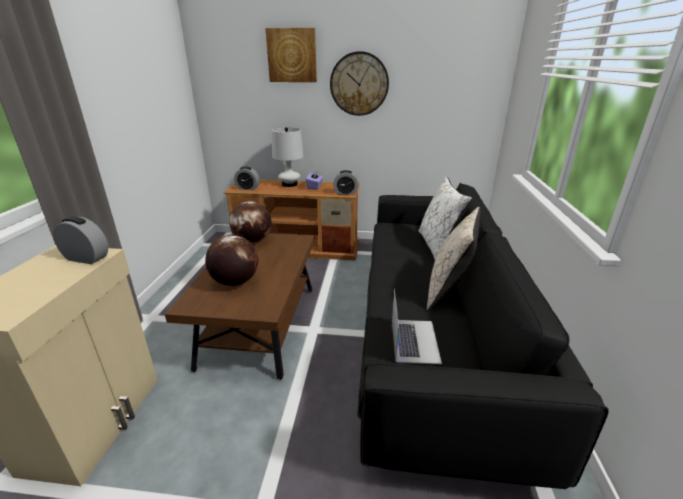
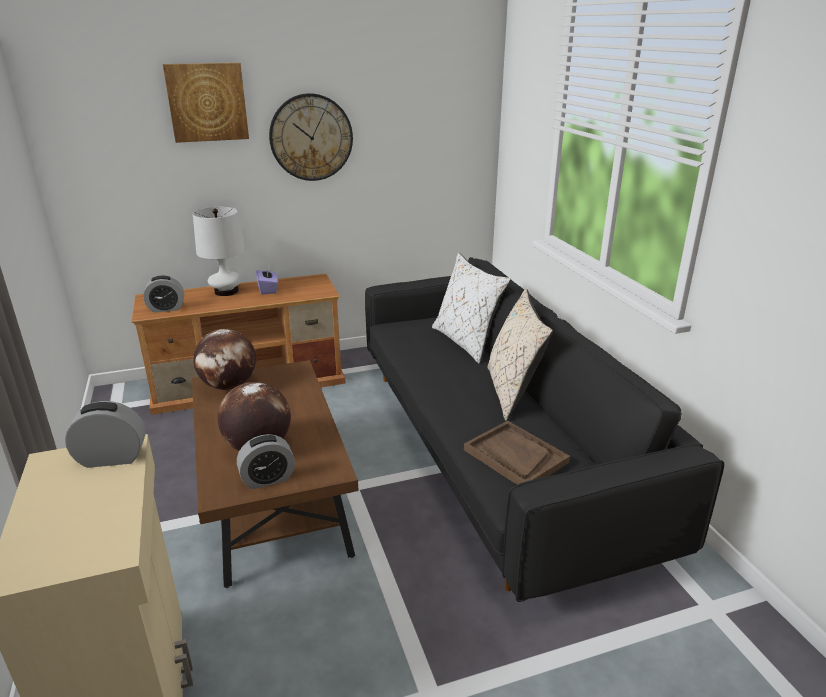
camera: 25 degrees left, 0 degrees up
(345, 193) = (320, 292): alarm clock -> alarm clock (268, 479)
(414, 340) = (515, 456): laptop -> brown tray

